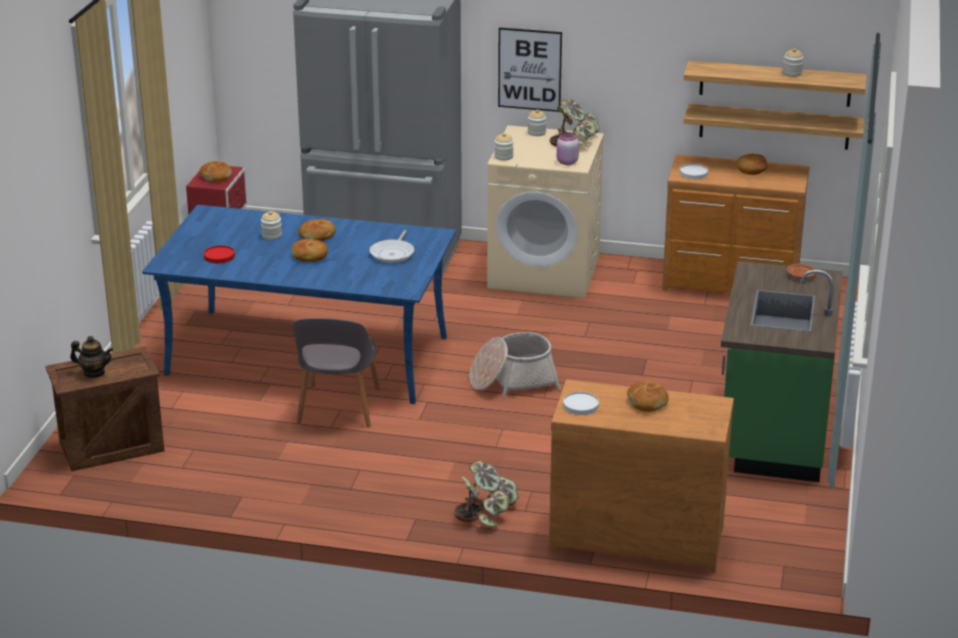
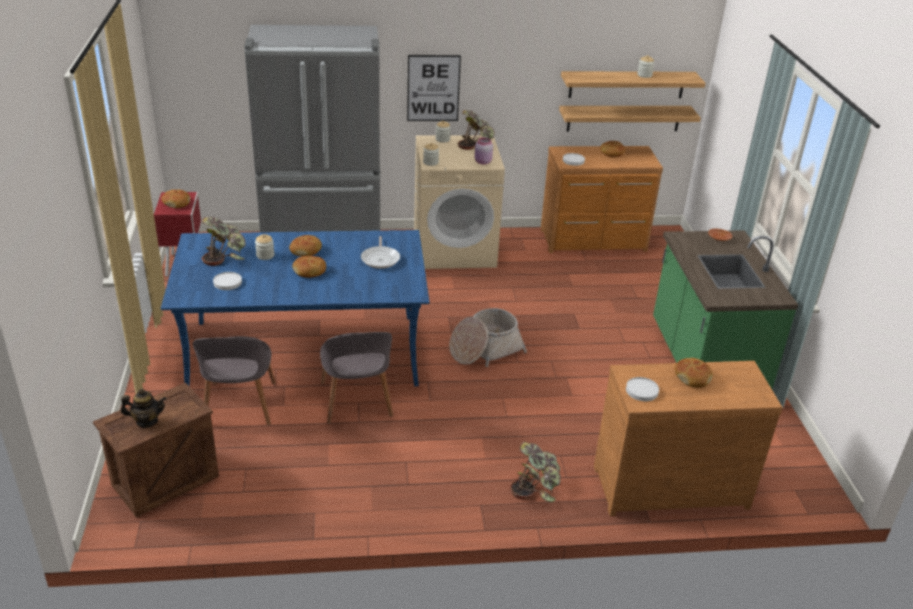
camera: 20 degrees left, 5 degrees up
(214, 394) = (239, 406): none -> grey chair
(219, 256) = (227, 282): red plate -> white plate
(231, 230) = (225, 254): none -> potted plant

